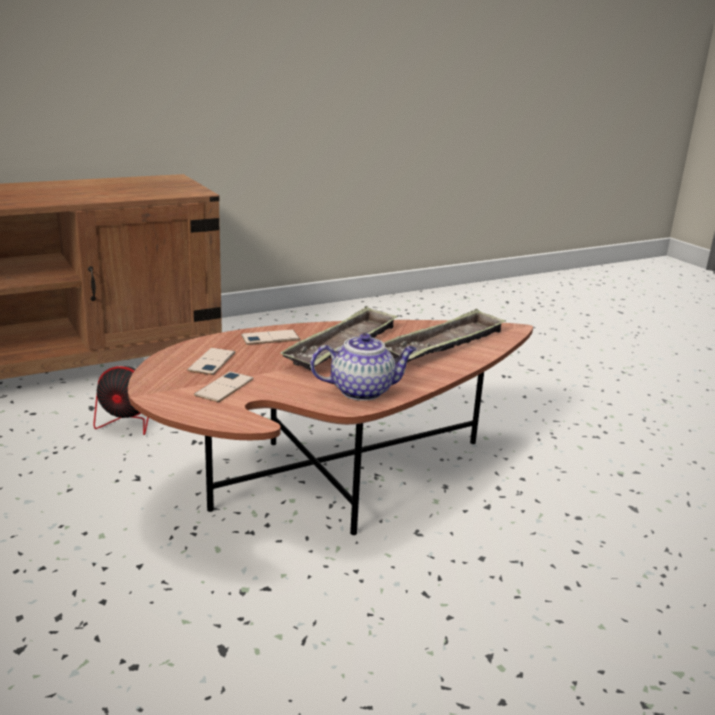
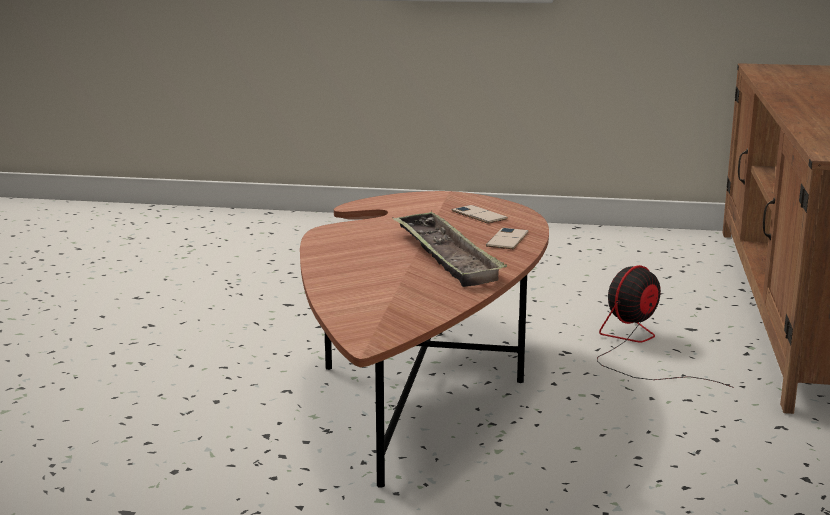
camera: 130 degrees right, 5 degrees down
(224, 387) = (423, 210): phone -> none
(363, 391) = (343, 240): teapot -> none
(444, 345) = (381, 293): tray -> none

